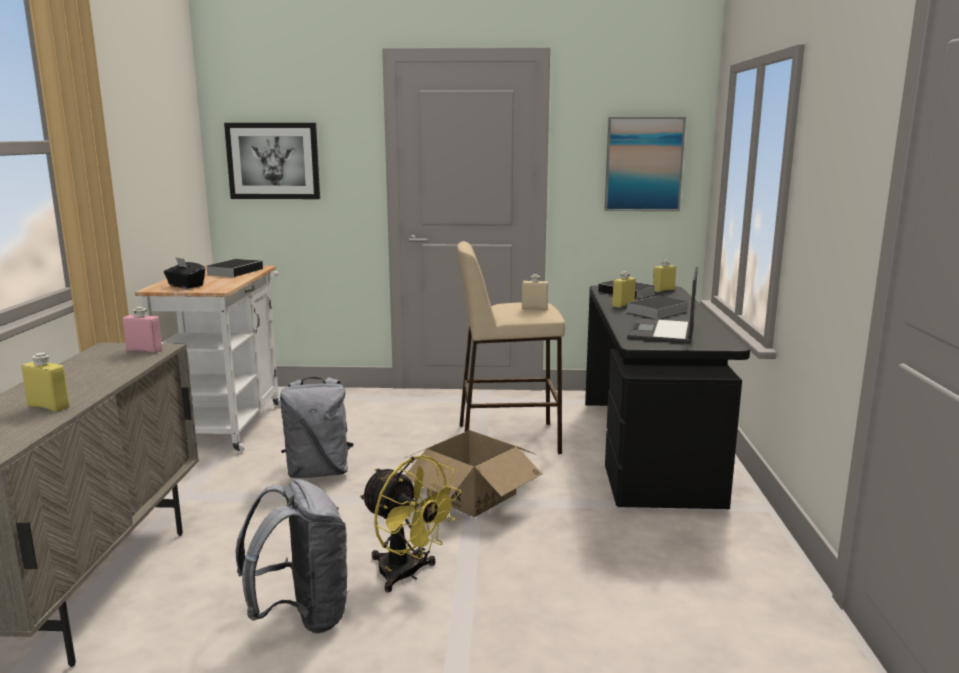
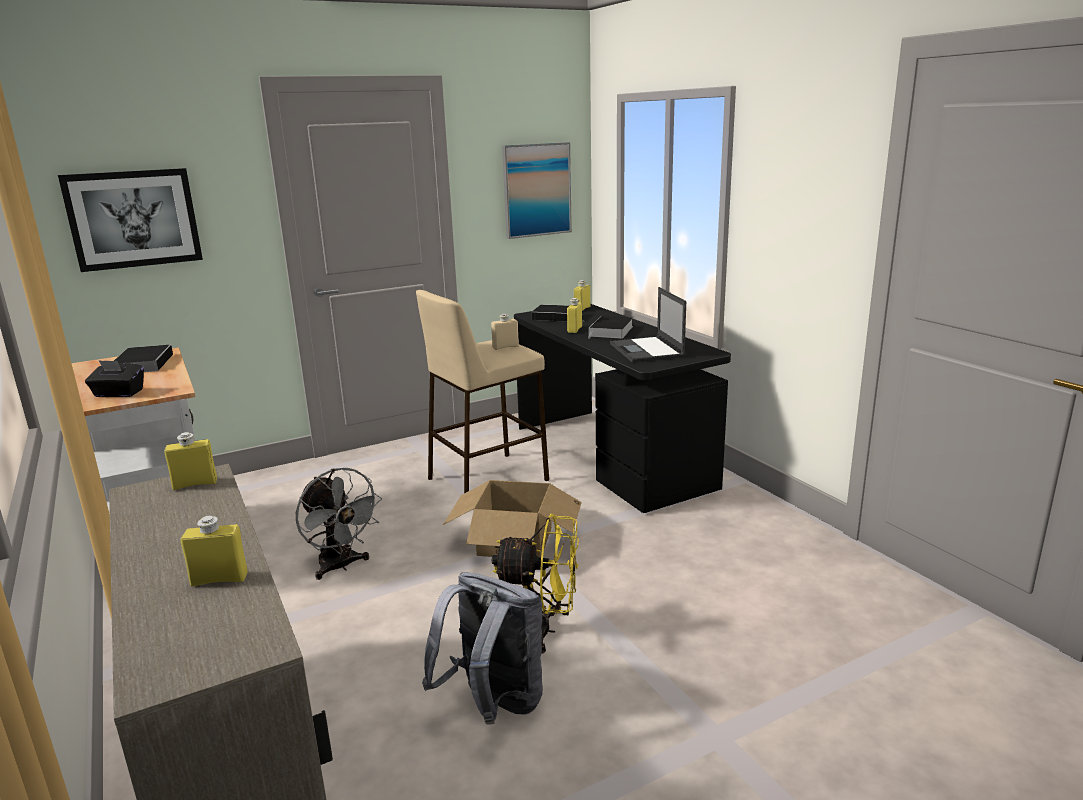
camera: 30 degrees left, 5 degrees up
(144, 350) = (195, 484): pink bottle -> yellow bottle
(319, 472) = (341, 566): grey backpack -> grey fan

